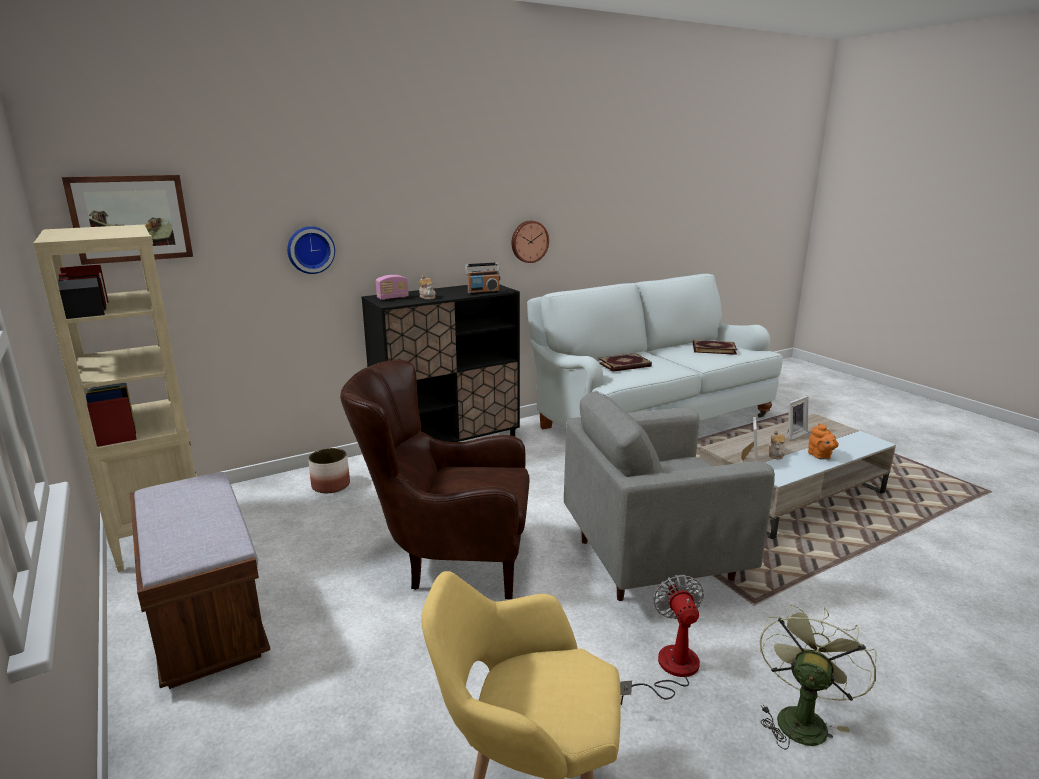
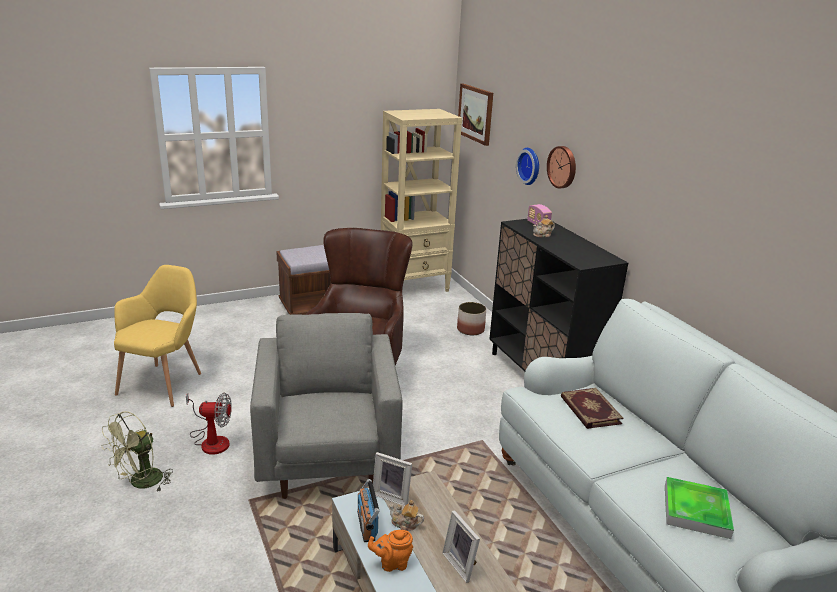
camera: 95 degrees right, 5 degrees up
(483, 292) = (568, 255): radio -> radio (367, 525)
(529, 241) = (674, 240): wall clock -> wall clock (563, 167)
(714, 349) = (696, 511): book -> tray
(801, 717) = (141, 483): green fan -> green fan turned 90 degrees clockwise

